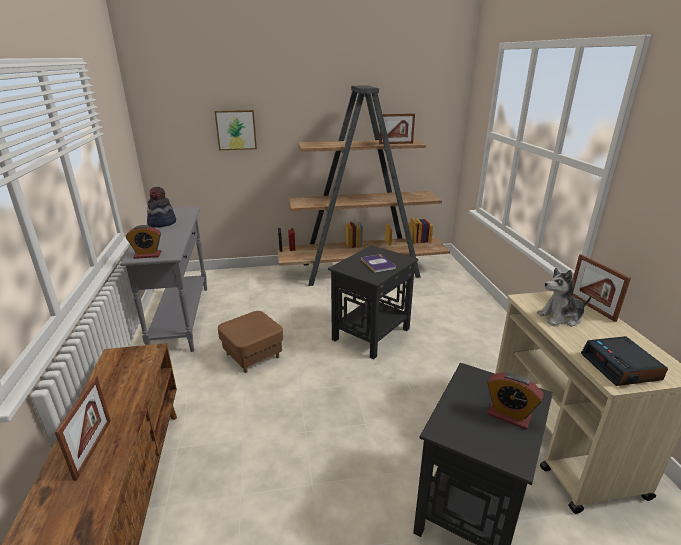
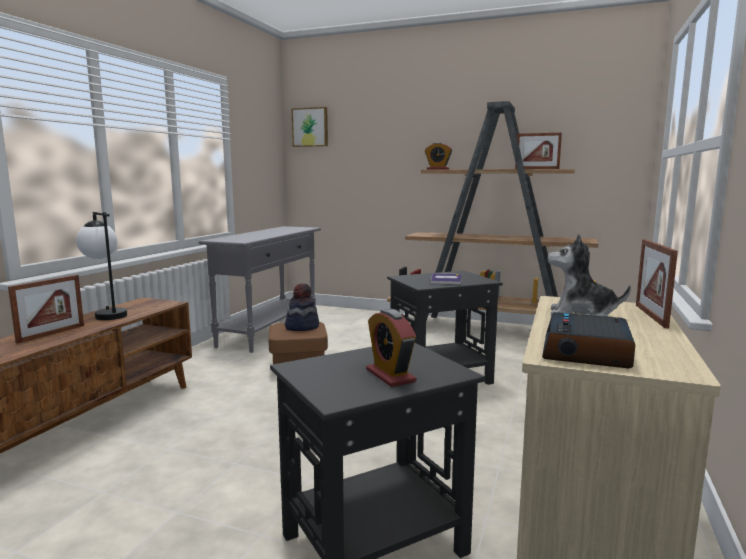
camera: 30 degrees right, 15 degrees down
(106, 391) = (106, 314): none -> table lamp
(147, 255) = (225, 239): alarm clock -> alarm clock (438, 169)
(162, 223) = (270, 230): hat -> hat (302, 327)
(236, 130) = (374, 158): picture -> picture (310, 127)

